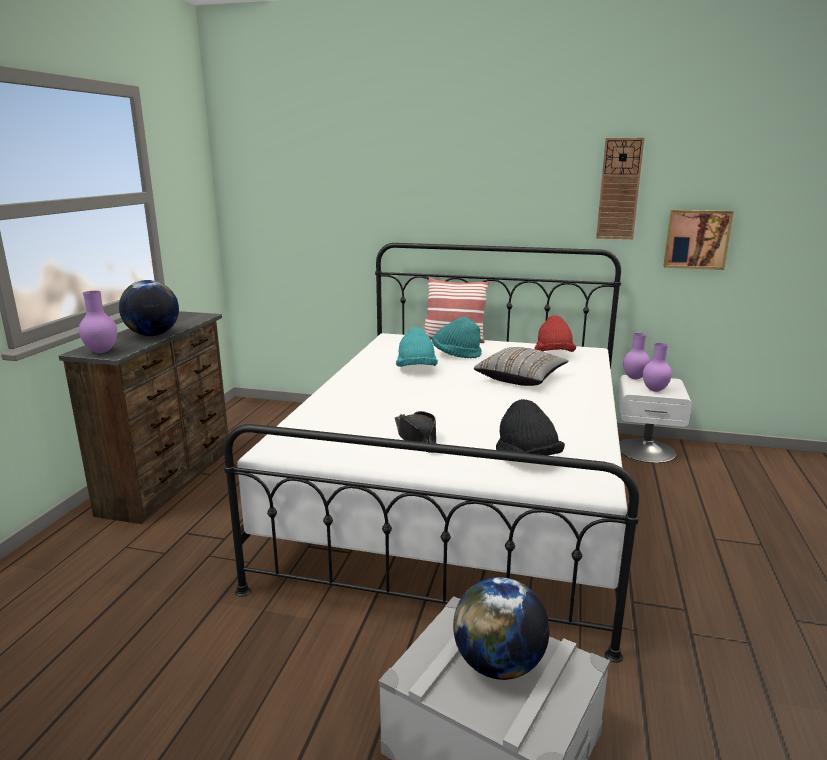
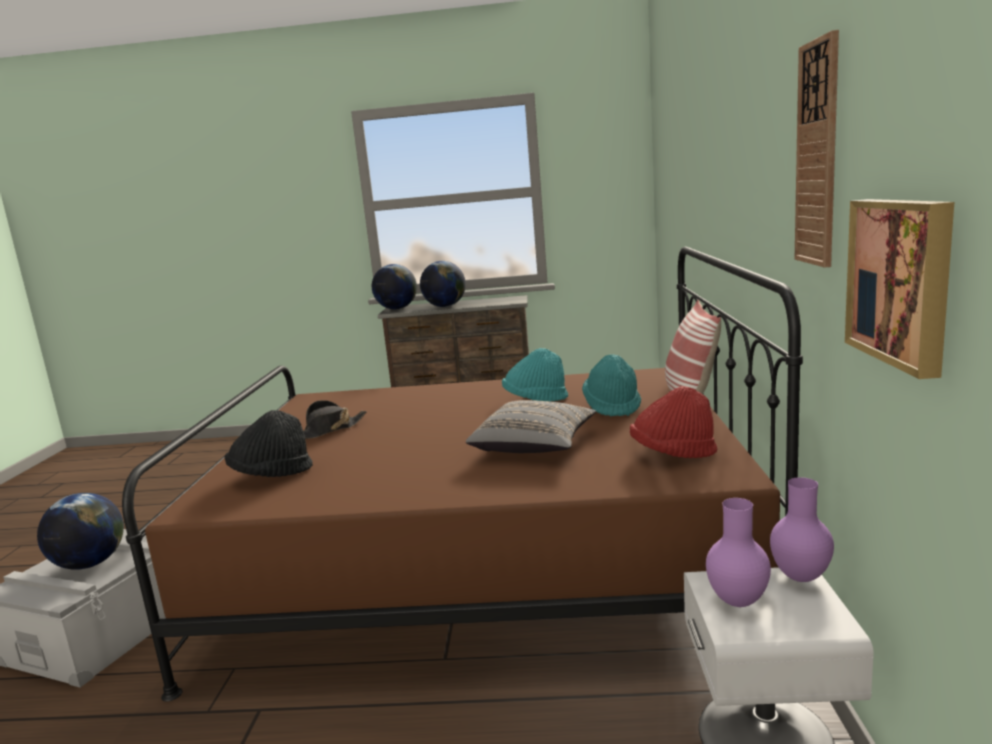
camera: 80 degrees right, 5 degrees down
(101, 351) = (397, 309): purple vase -> globe
(460, 496) = (484, 561): white bed -> brown bed

